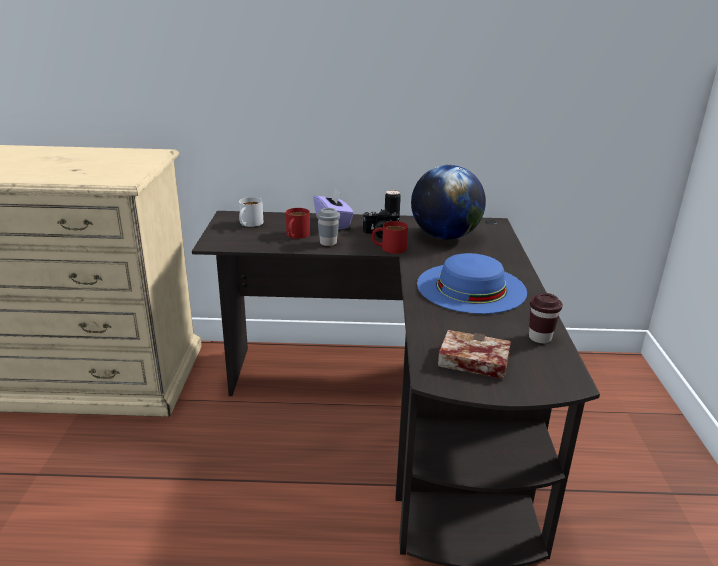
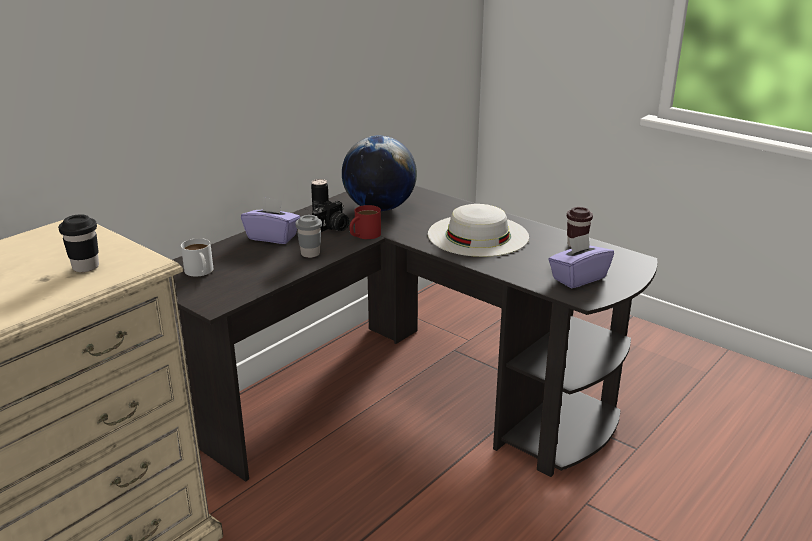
camera: 50 degrees left, 0 degrees up
(100, 172) = (86, 267): none -> black cup
(296, 235) = (269, 261): red mug -> none
(470, 361) = (578, 278): book -> purple tissue box
(471, 287) = (478, 235): blue hat -> white hat

